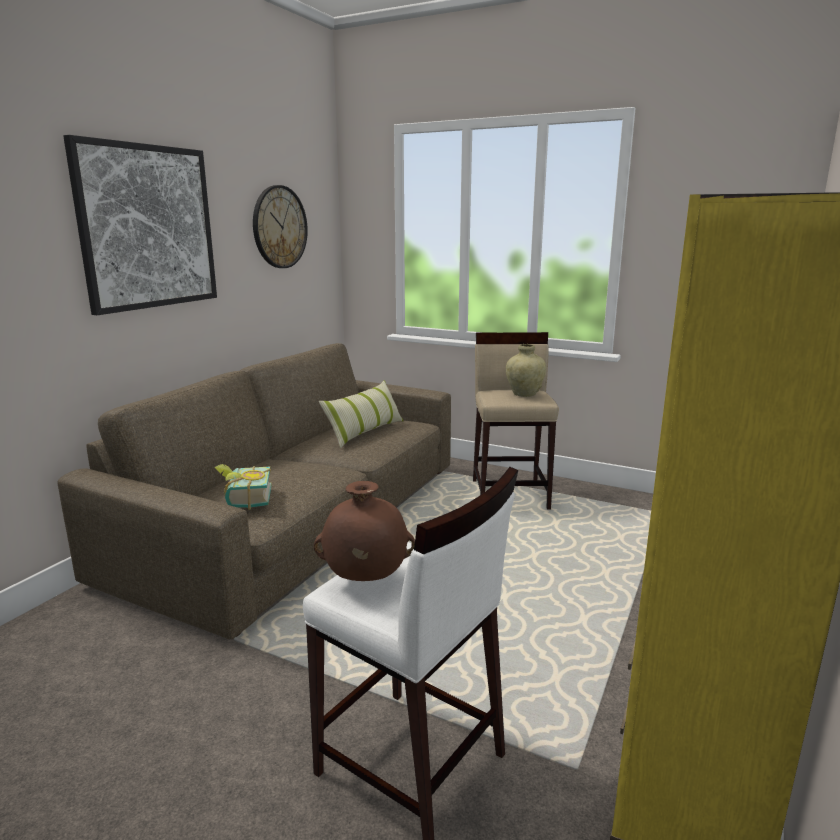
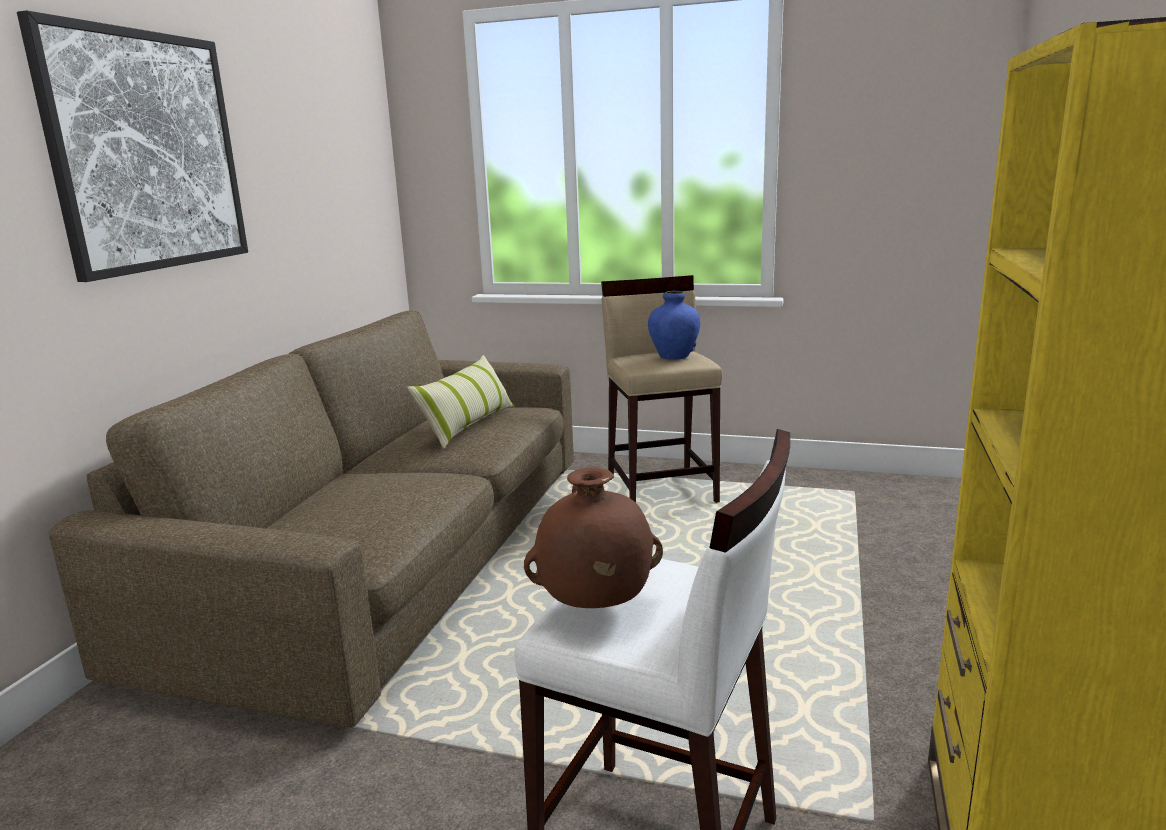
camera: 10 degrees left, 0 degrees up
(244, 499) = (336, 529): book -> none
(279, 227) = (319, 153): wall clock -> none
(524, 394) = (674, 356): beige vase -> blue vase

